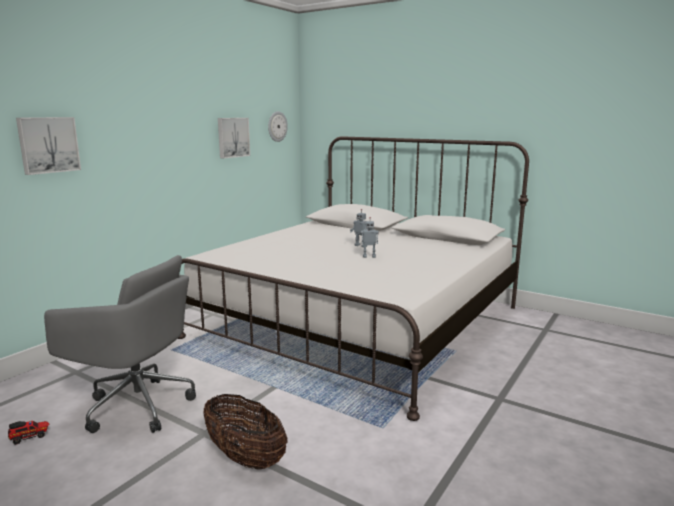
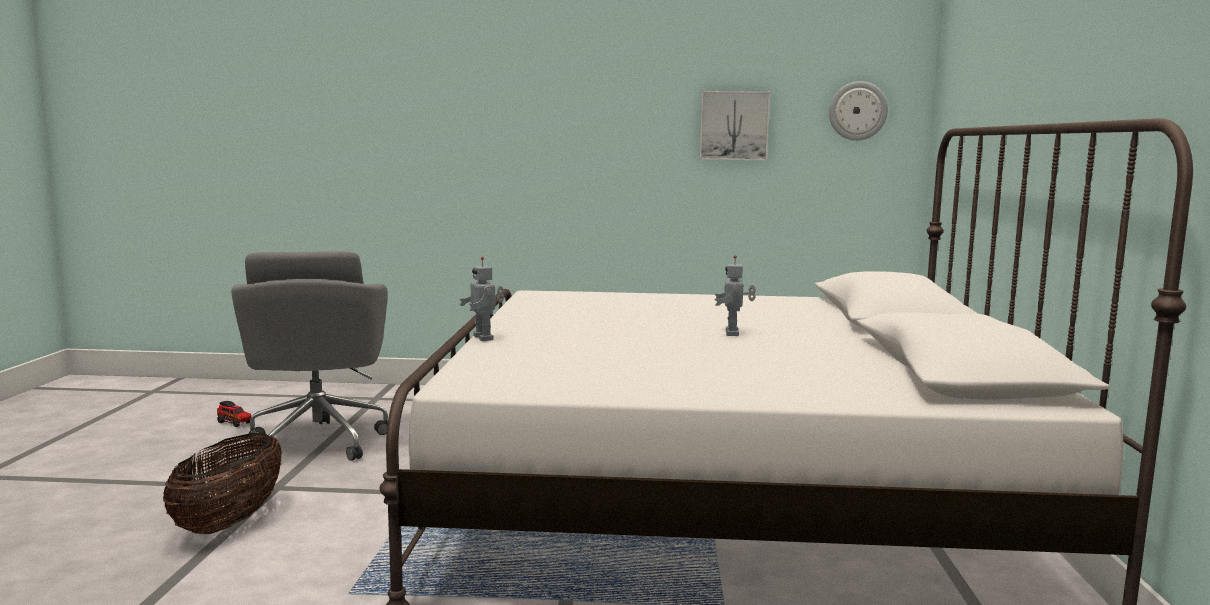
camera: 60 degrees right, 5 degrees down
(48, 145) = (417, 118): picture -> none
(369, 256) = (671, 344): toy robot -> toy robot (484, 338)

